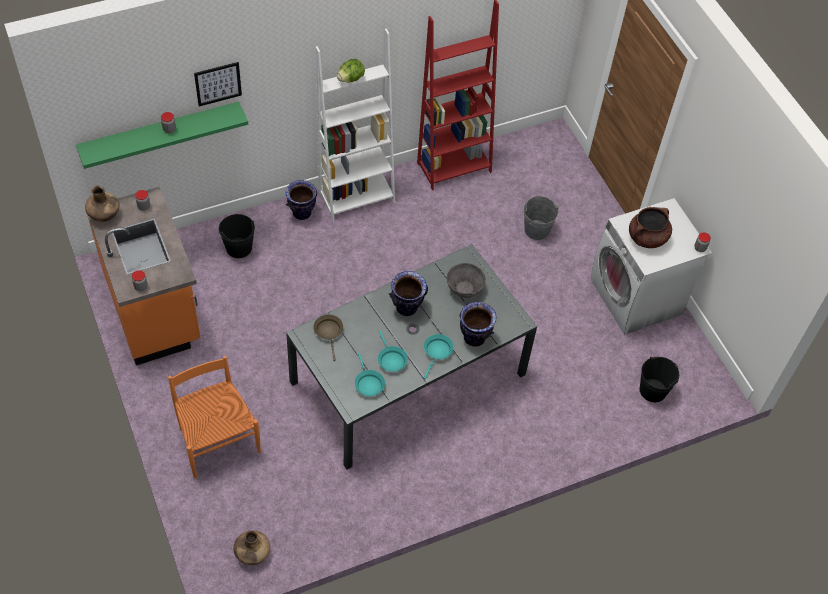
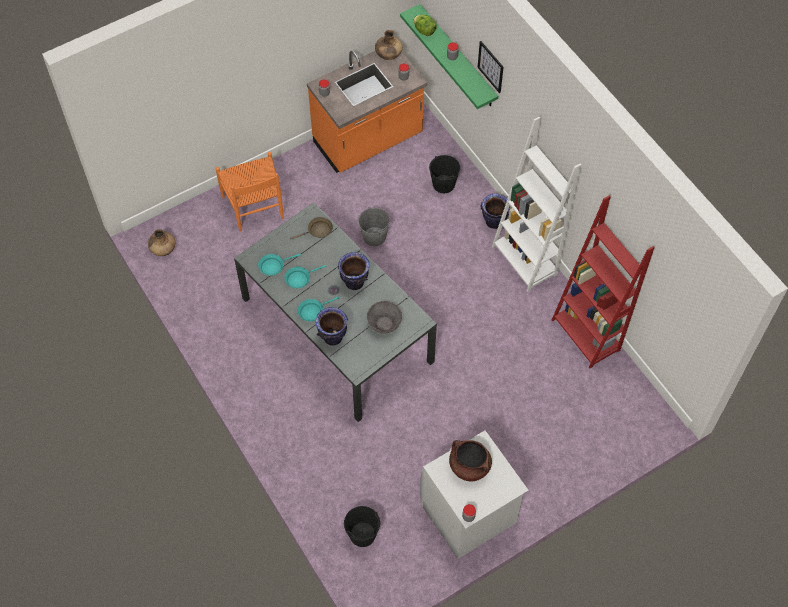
camera: 85 degrees right, 5 degrees up
(217, 441) = (255, 207): orange chair -> orange chair turned 105 degrees clockwise
(350, 79) = (547, 168): lettuce -> lettuce (424, 31)
(437, 352) = (313, 311): turquoise frying pan -> turquoise frying pan turned 135 degrees clockwise
(536, 230) = (528, 416): grey bucket -> grey bucket (374, 236)

